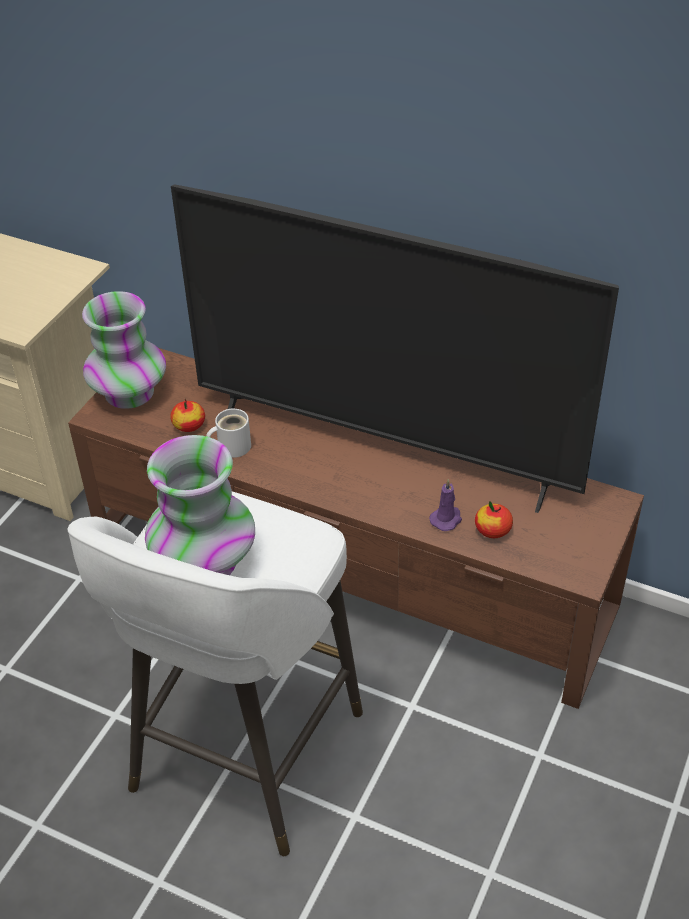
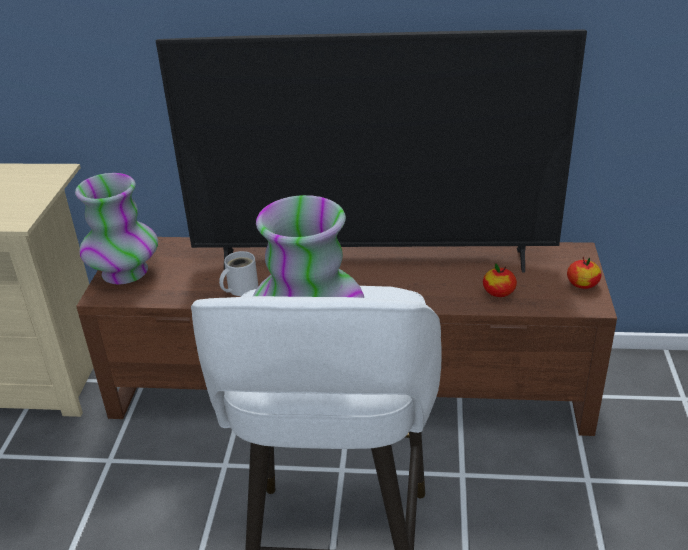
camera: 20 degrees left, 10 degrees down
(189, 425) = (193, 282): apple -> apple (582, 284)
(446, 519) = (456, 294): purple candle -> none

